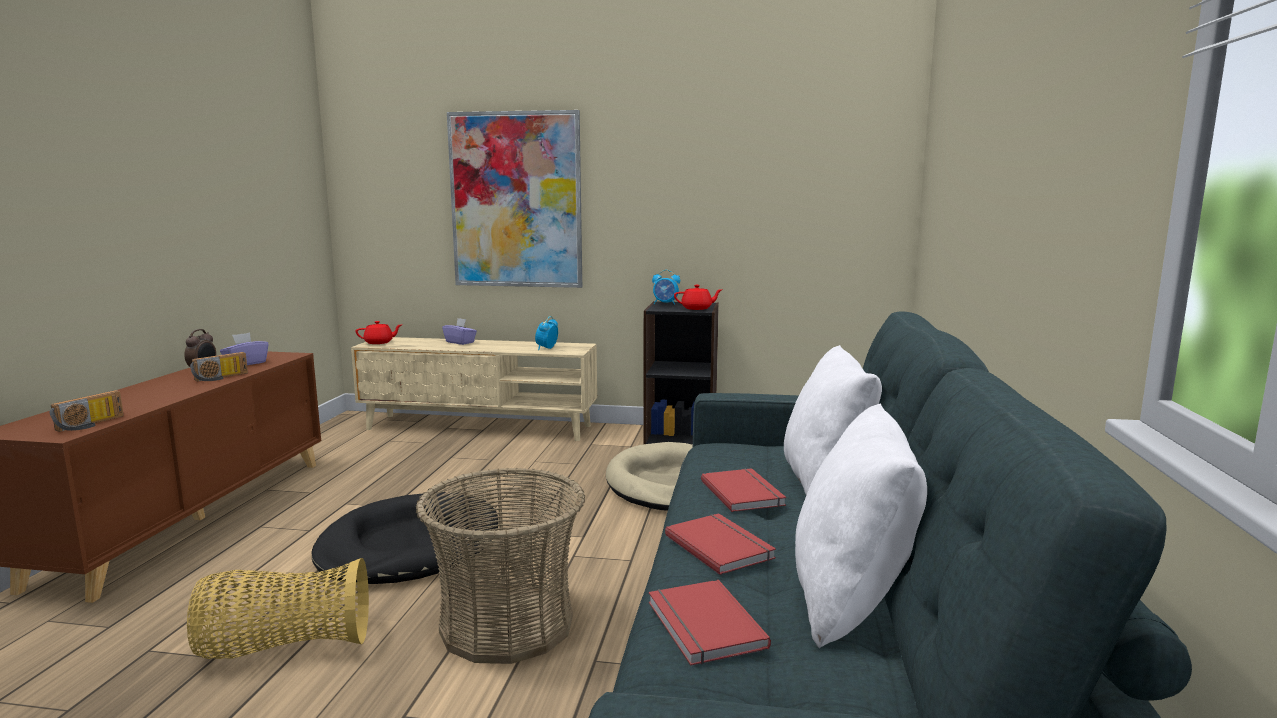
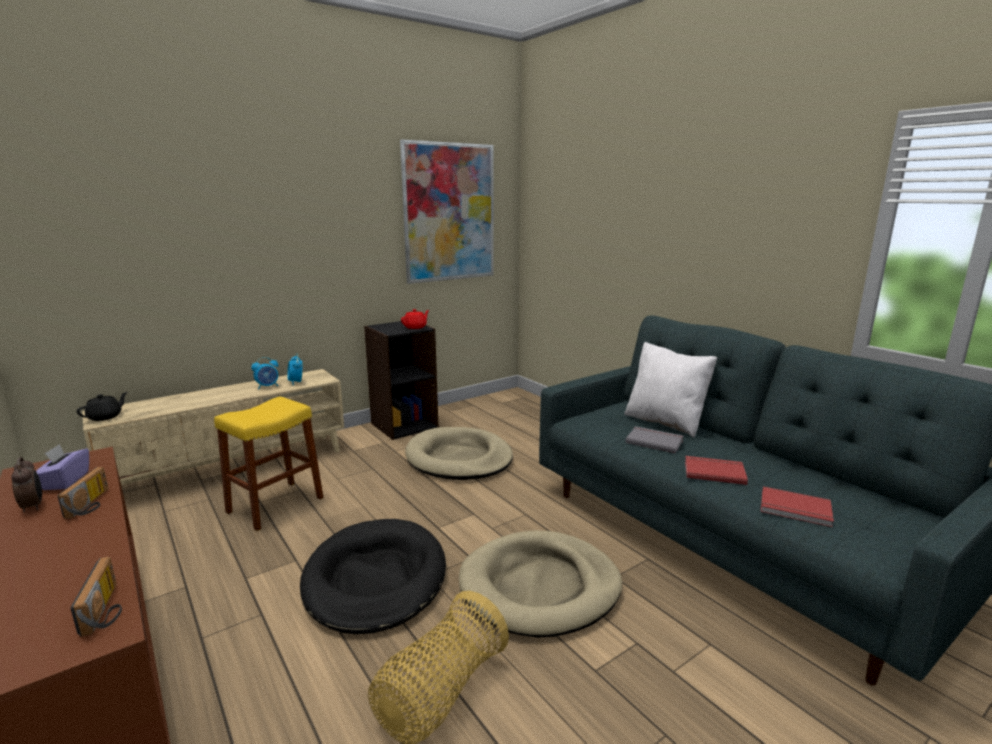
camera: 45 degrees left, 5 degrees up
(379, 342) = (105, 417): red teapot -> black teapot
(455, 463) = (275, 505): none -> yellow stool
(460, 342) = (198, 395): purple tissue box -> none
(507, 624) = (540, 587): basket -> beige dog bed
(516, 200) = (231, 252): picture -> picture (449, 213)
(665, 303) = (381, 327): alarm clock -> alarm clock (268, 386)
(744, 493) = (654, 441): red book -> grey book
(851, 599) = (794, 471): white pillow -> none

